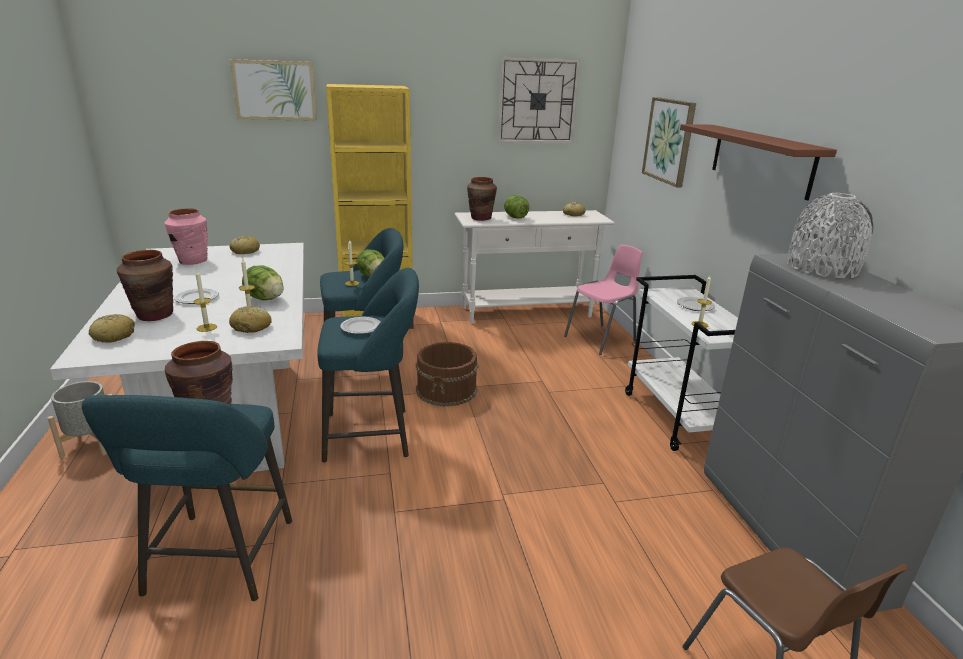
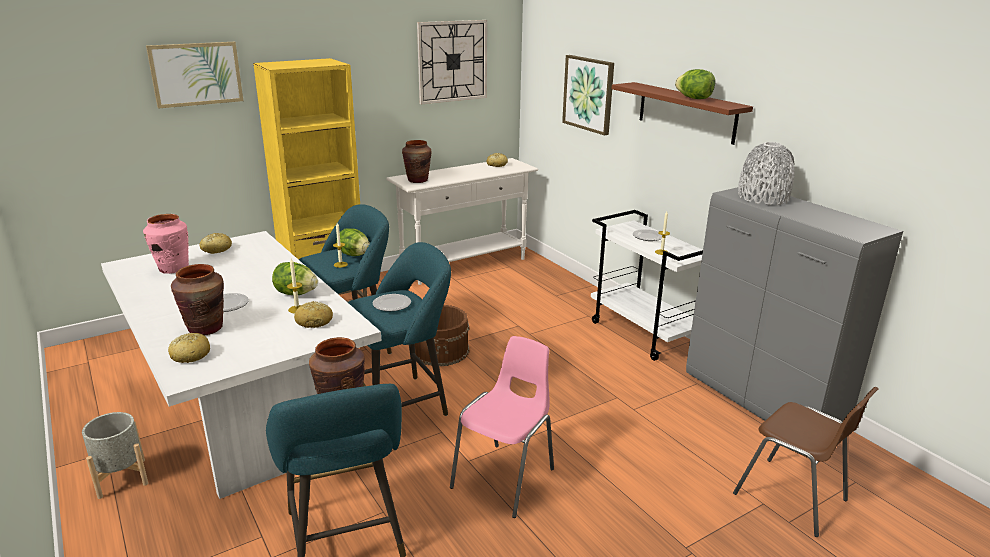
camera: 20 degrees left, 0 degrees up
(207, 327) = (272, 330): candle -> none
(515, 217) = (448, 175): lettuce -> lettuce (694, 98)
(602, 339) = (545, 278): pink chair -> pink chair (506, 477)

